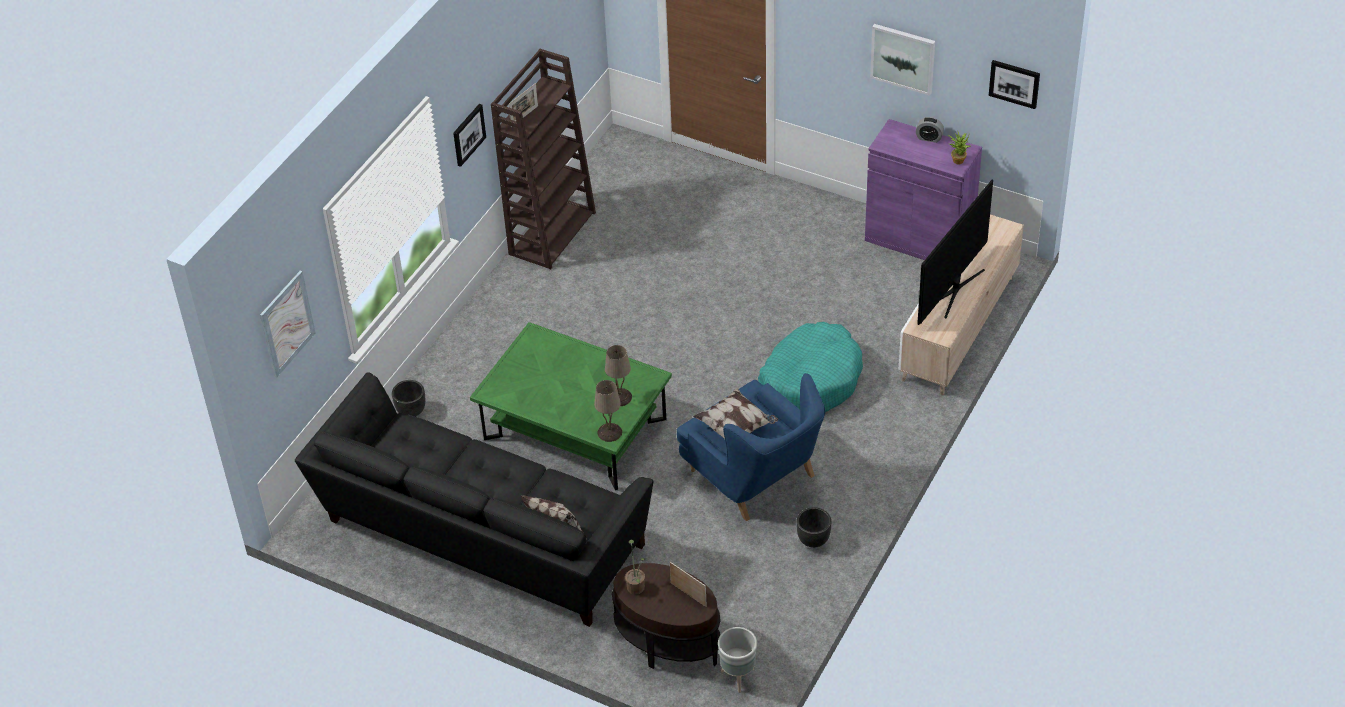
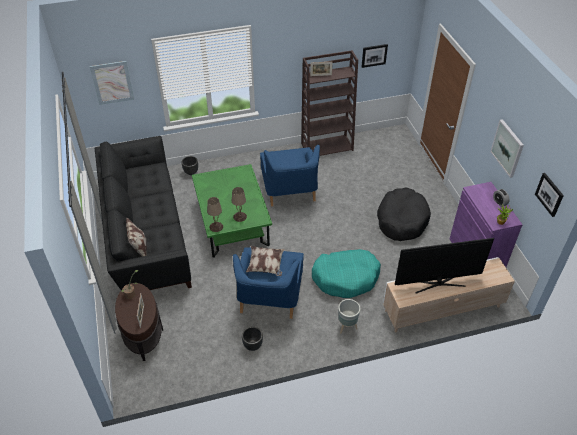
camera: 45 degrees right, 0 degrees up
(468, 134) = (282, 64): picture -> picture (374, 55)
(588, 329) = (290, 190): none -> blue armchair
(737, 678) = (143, 374): grey planter -> grey planter (346, 326)
(781, 259) = (402, 220): none -> black dog bed

